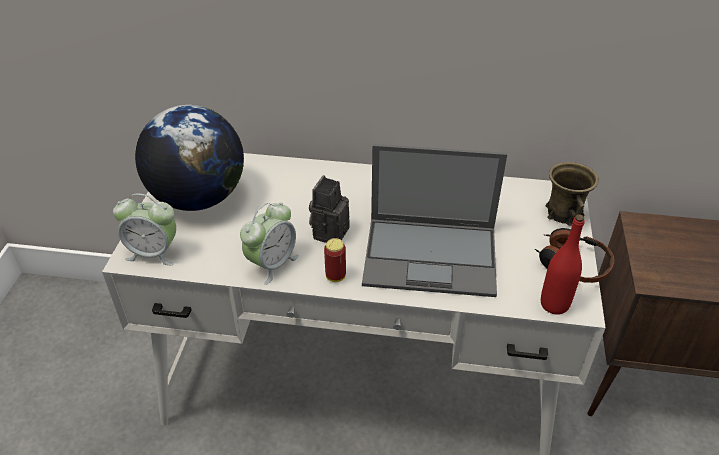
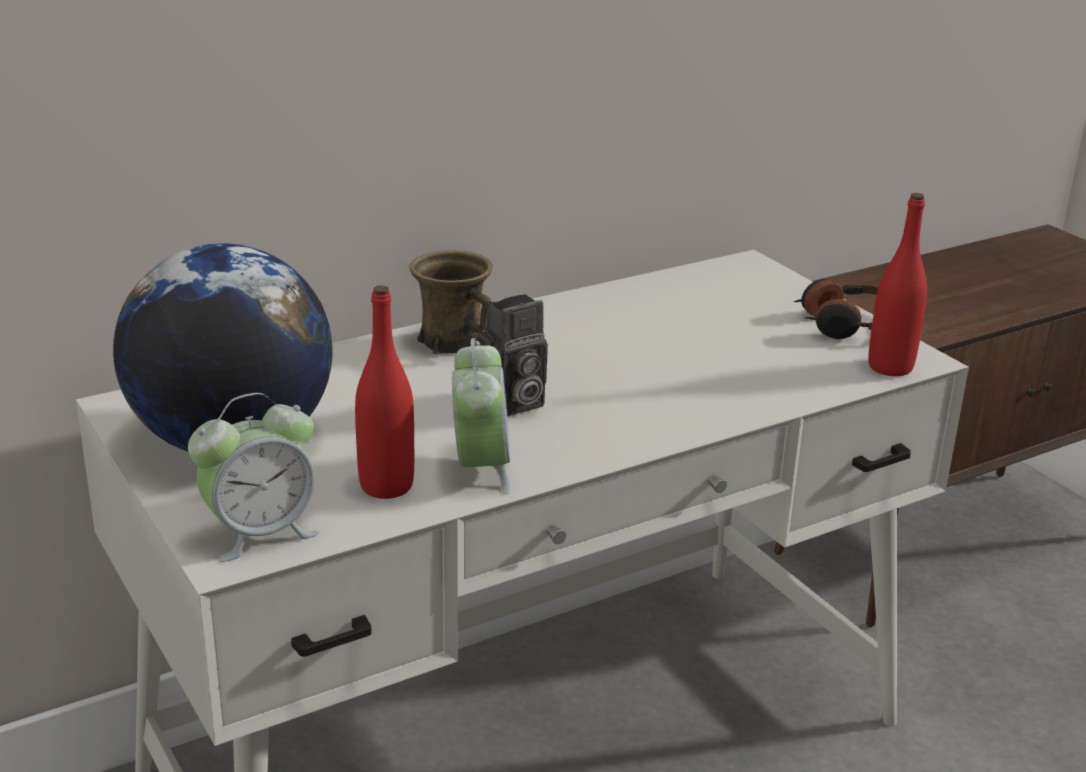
camera: 40 degrees left, 15 degrees down
(225, 253) = (386, 486): none -> red bottle
(329, 231) = (509, 404): camera -> camera turned 105 degrees counterclockwise
(335, 276) = (594, 445): can -> none
(432, 256) = (686, 377): laptop -> none
(564, 213) = (774, 283): brown mug -> brown mug (452, 341)

